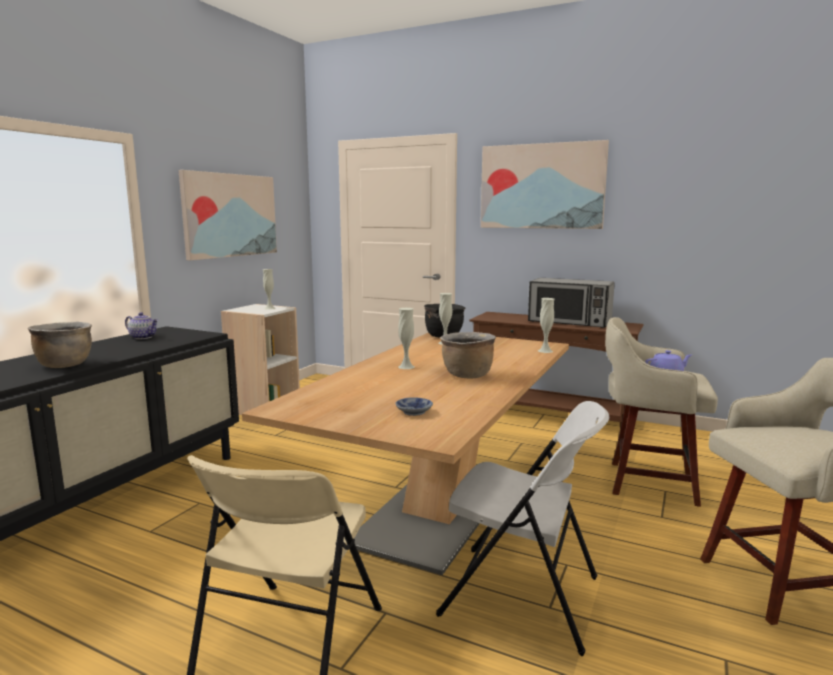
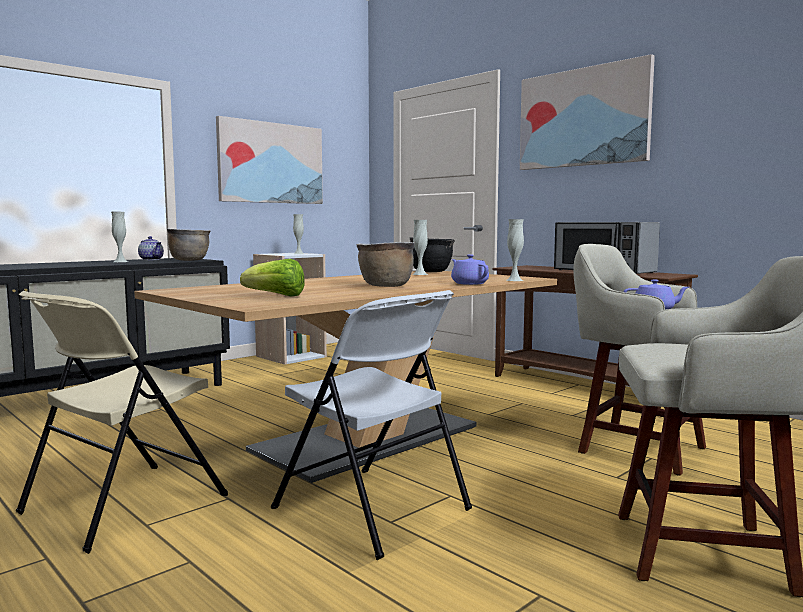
camera: 20 degrees right, 5 degrees down
(65, 365) = (58, 265): brown cooking pot -> brown cooking pot (189, 260)
(406, 367) = (341, 281): white vase -> white vase (120, 261)
(415, 412) = (276, 296): bowl -> lettuce
(524, 362) = (469, 283): none -> purple teapot

